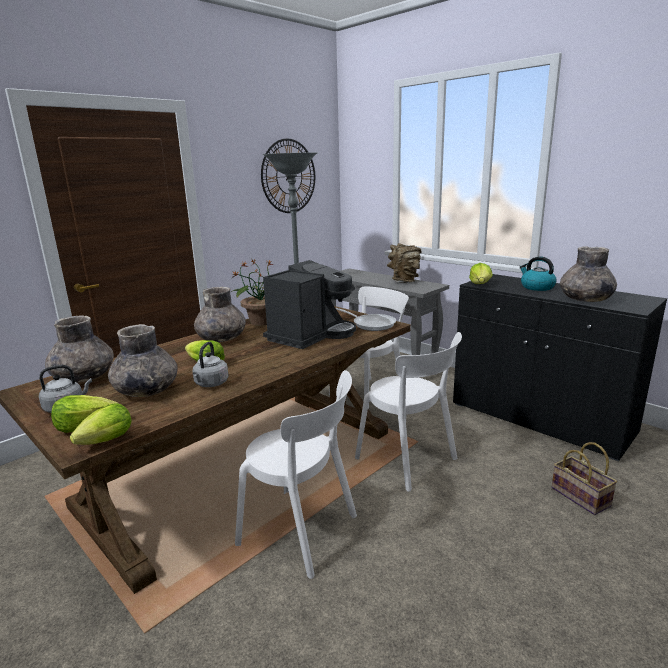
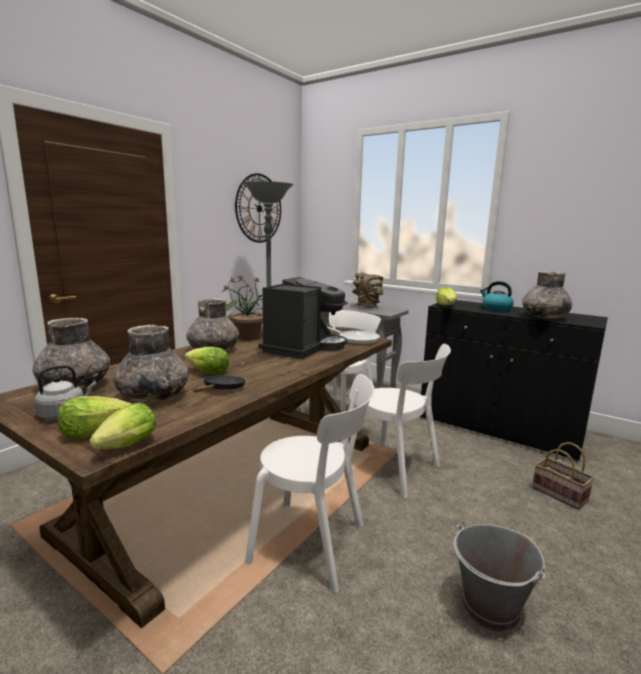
camera: 10 degrees left, 5 degrees down
(210, 384) = (222, 389): grey kettle -> black frying pan
(456, 607) = (490, 608): none -> grey bucket

